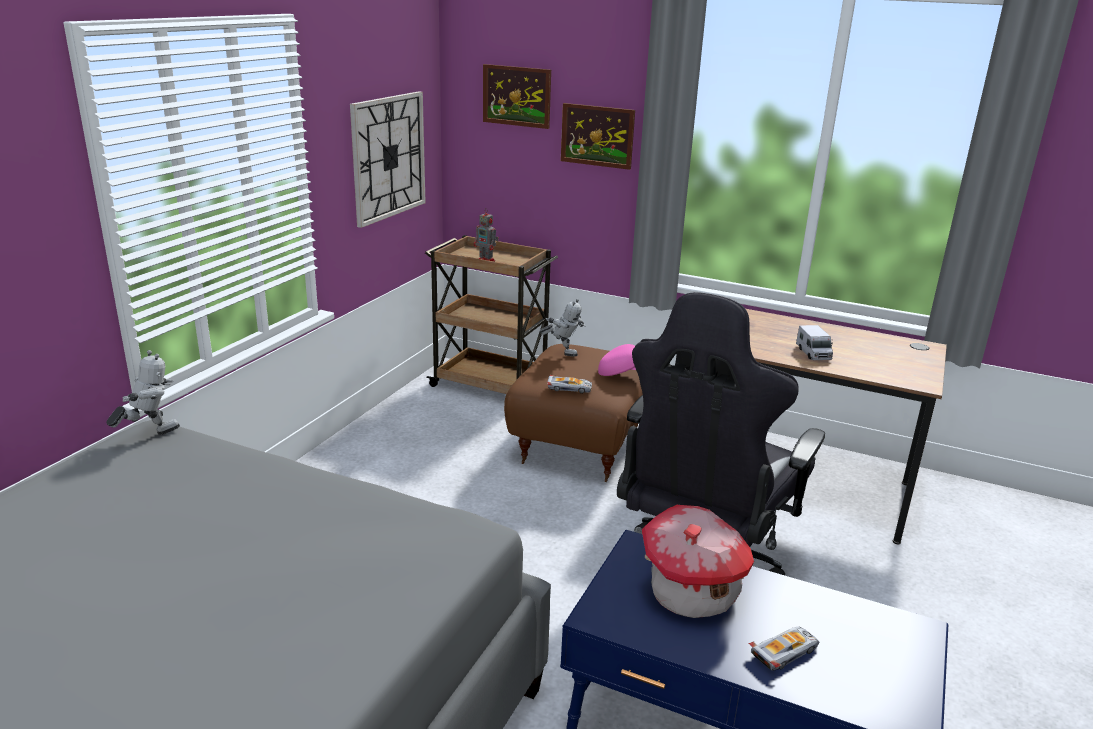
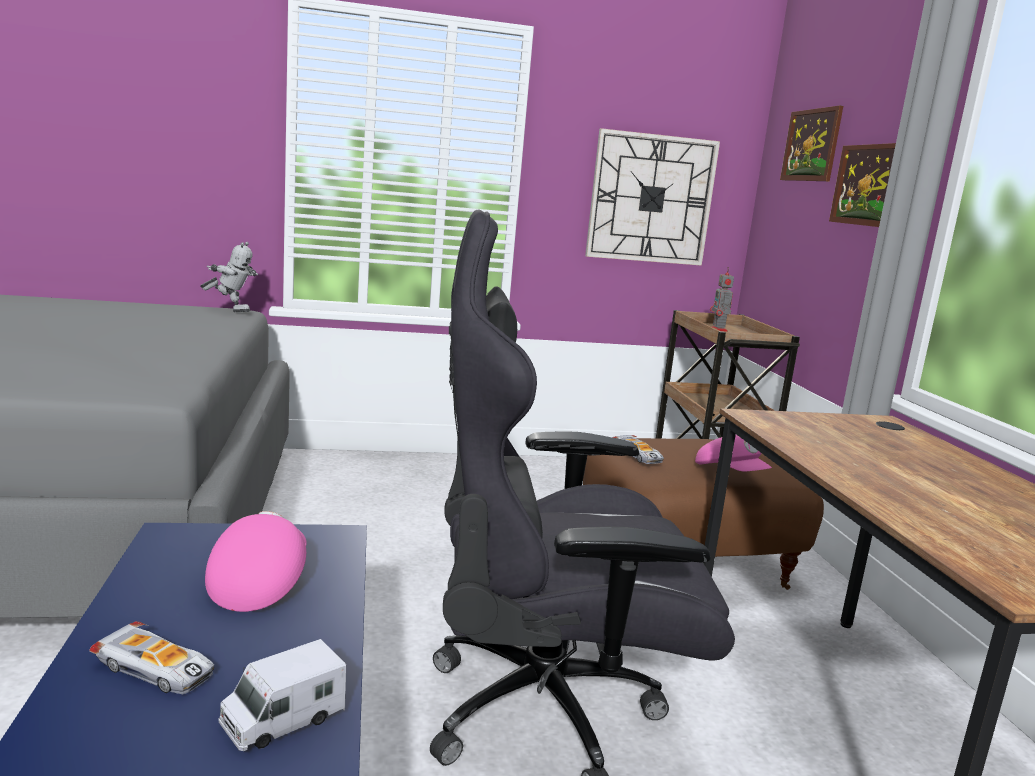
camera: 55 degrees right, 10 degrees down
(562, 352) = (712, 440): toy robot -> none
(692, 593) = (259, 582): toy house -> pink cap
(813, 353) = (904, 491): toy truck -> toy truck (282, 720)

